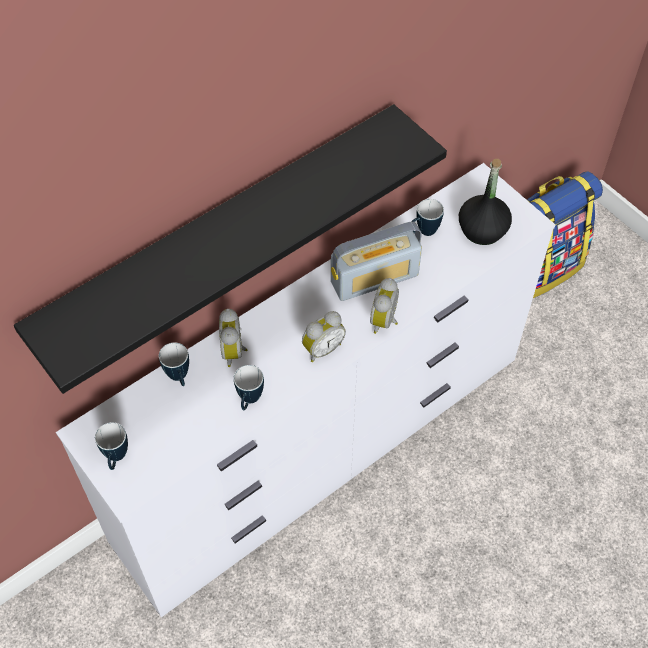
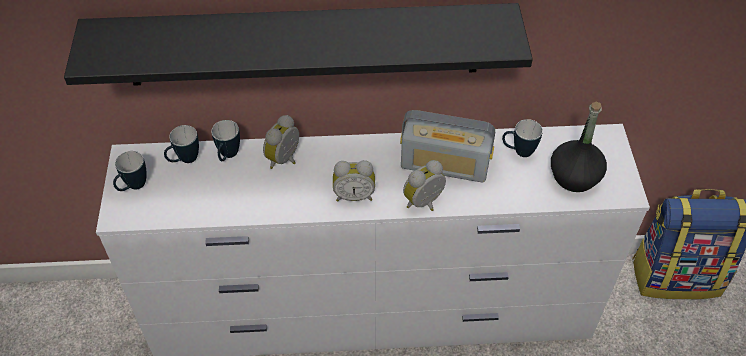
camera: 35 degrees right, 5 degrees down
(249, 401) = (263, 202): mug -> mug (184, 160)

